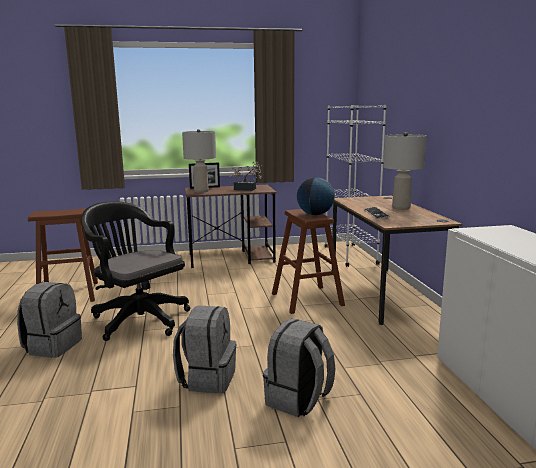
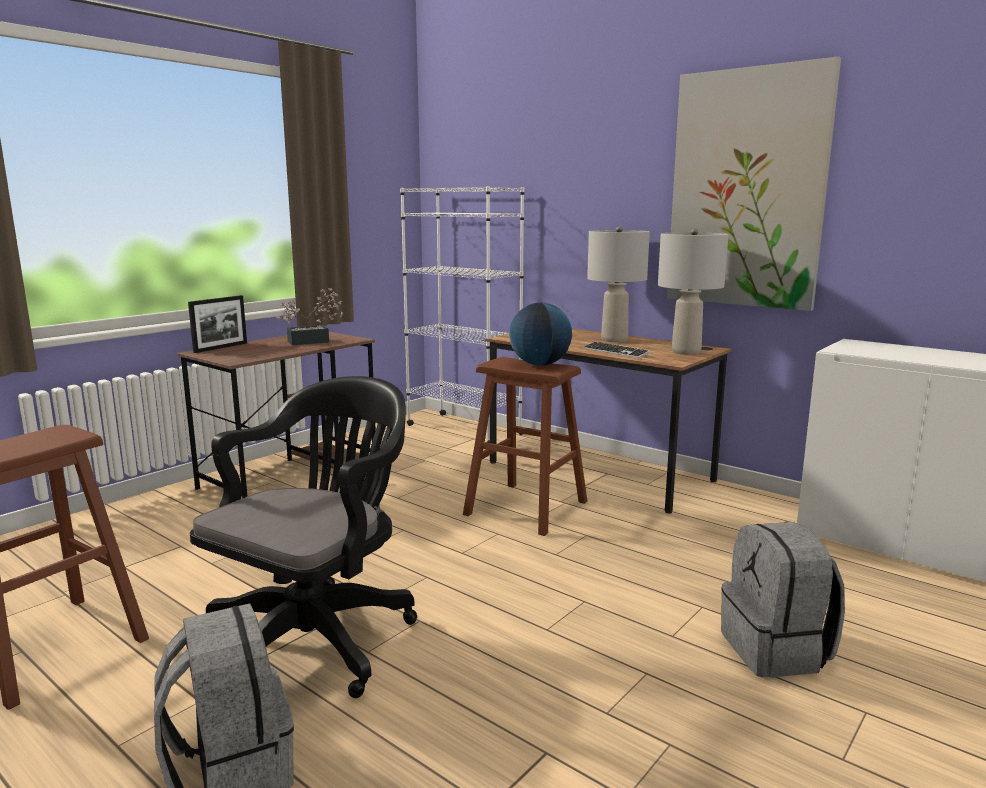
camera: 40 degrees left, 0 degrees up
(138, 319) = (317, 636): black office chair -> black office chair turned 120 degrees clockwise
(201, 191) = (237, 354): grey table lamp -> grey table lamp (686, 352)
(207, 378) = (623, 681): grey backpack -> none
(475, 108) = (746, 190): none -> picture

